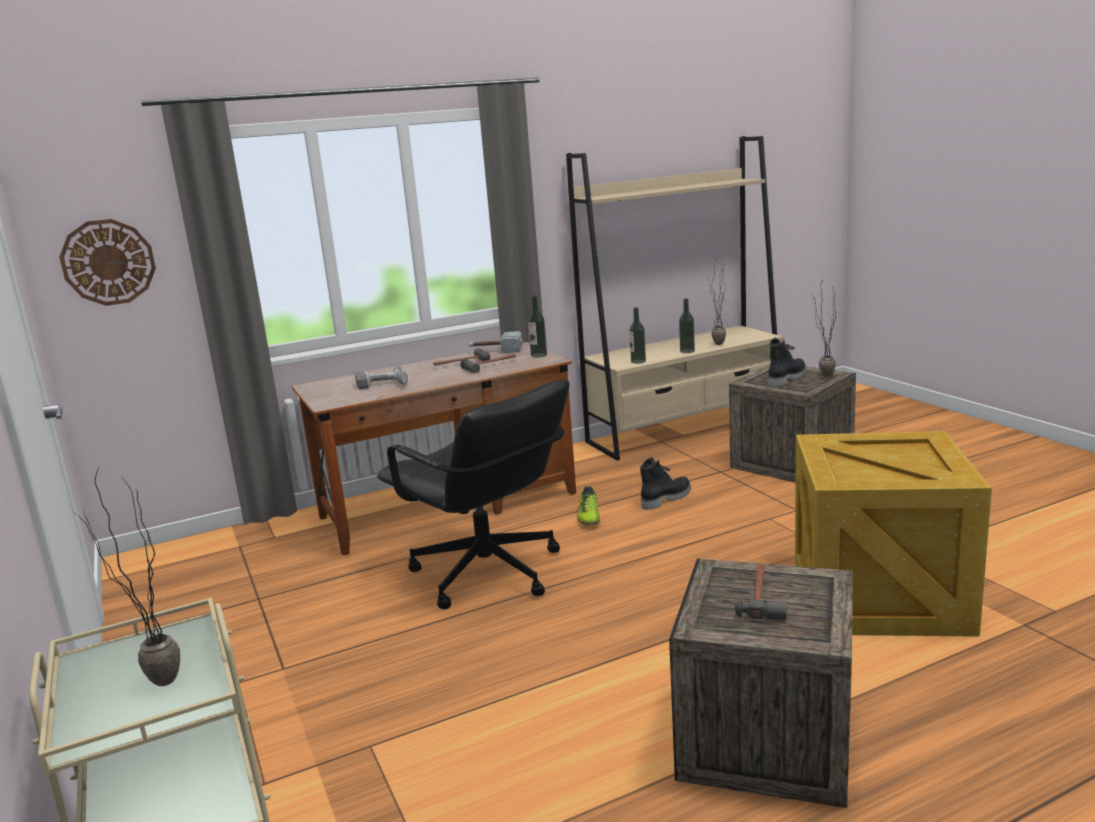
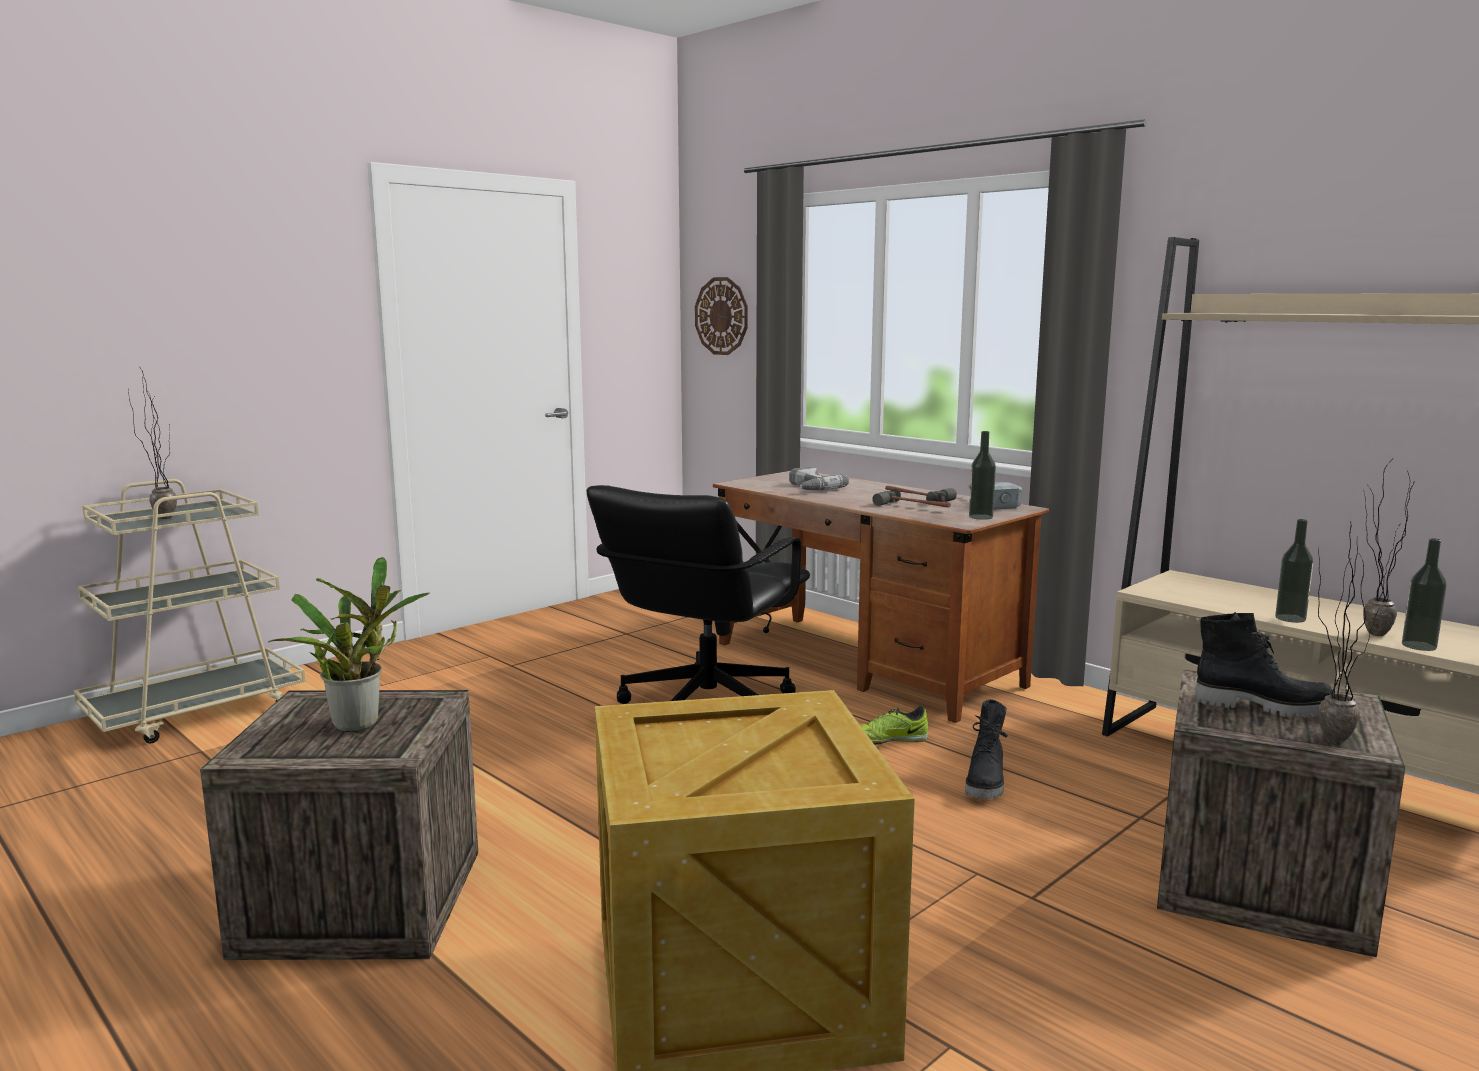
camera: 70 degrees right, 5 degrees down
(638, 361) = (1182, 597): bottle -> bottle (1419, 646)
(665, 499) = (986, 783): black boot -> black boot turned 75 degrees clockwise
(762, 596) = (361, 723): hammer -> potted plant

